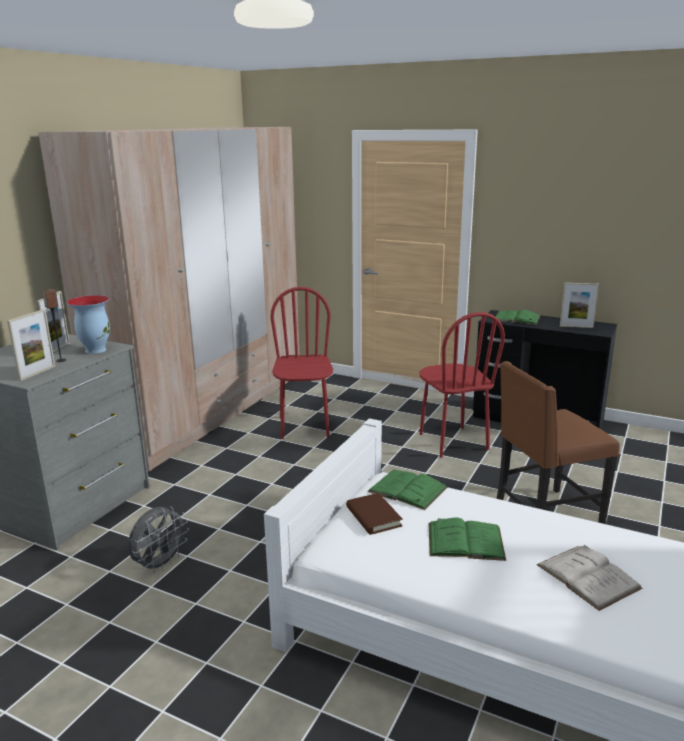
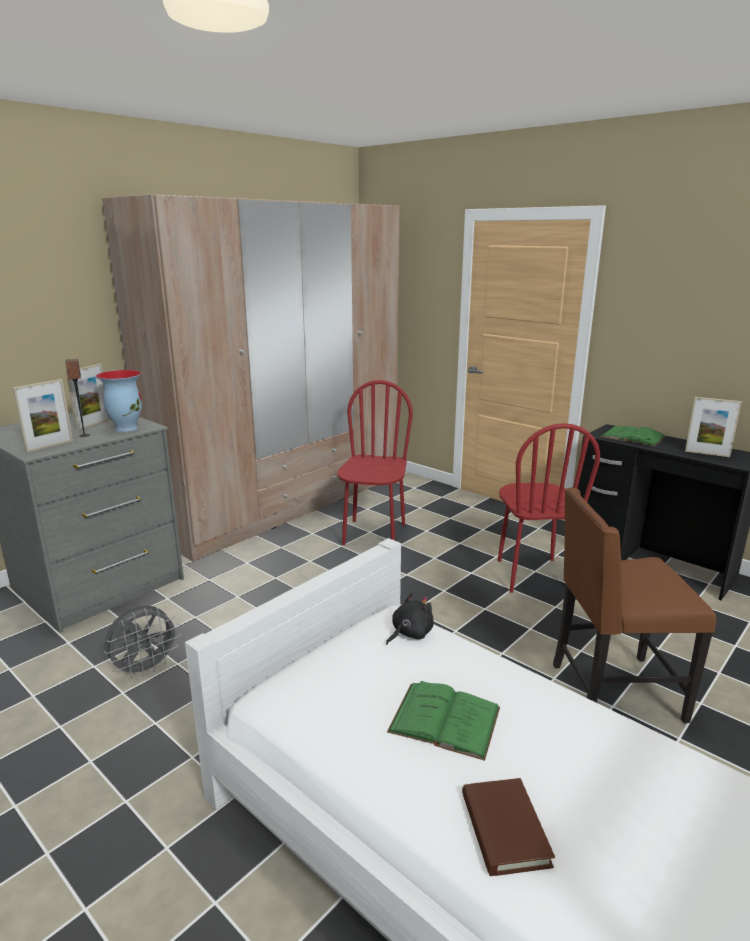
camera: 15 degrees right, 0 degrees up
(373, 516) = (349, 662): brown book -> brown book (504, 829)
(407, 489) = (410, 633): green book -> black plush toy
(588, 576) = (591, 812): white book -> none

